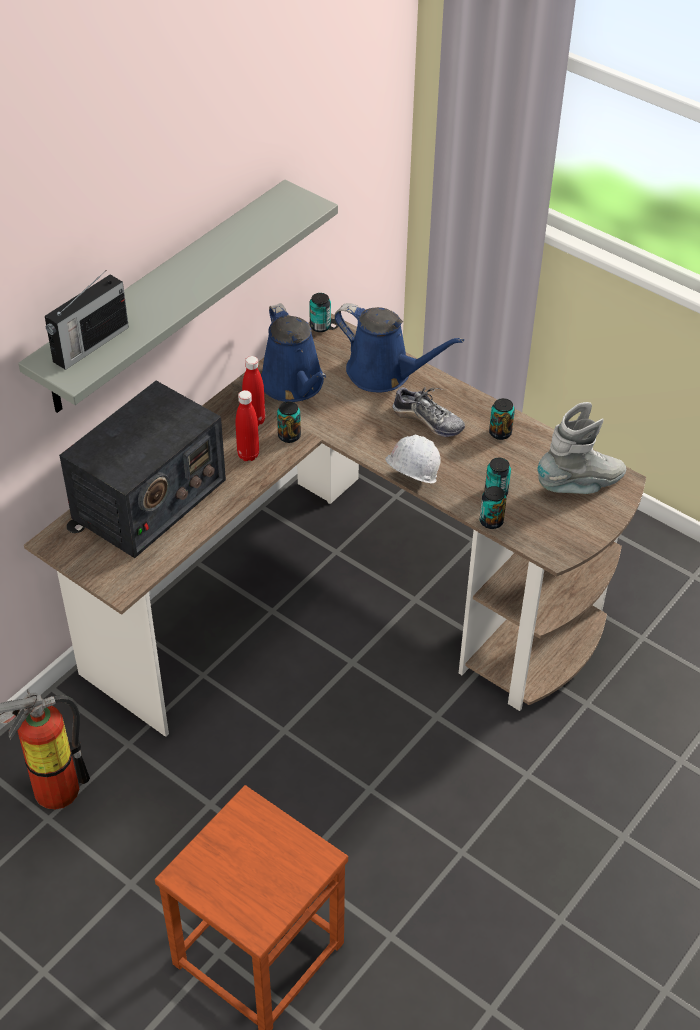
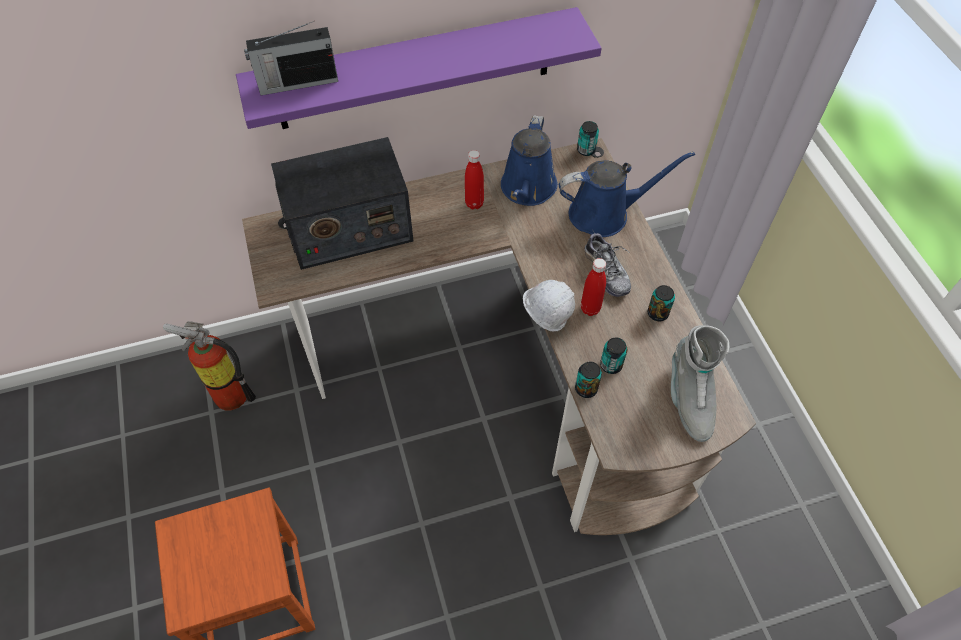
camera: 35 degrees right, 10 degrees up
(164, 297) = (415, 70): grey shelf -> purple shelf
(248, 455) = (446, 229): red bottle -> red bottle (590, 309)
(289, 436) = (489, 229): can -> none
(384, 373) = (605, 213): blue watering can -> blue watering can turned 75 degrees counterclockwise
(580, 485) = (689, 398): grey boot -> grey boot turned 75 degrees clockwise

